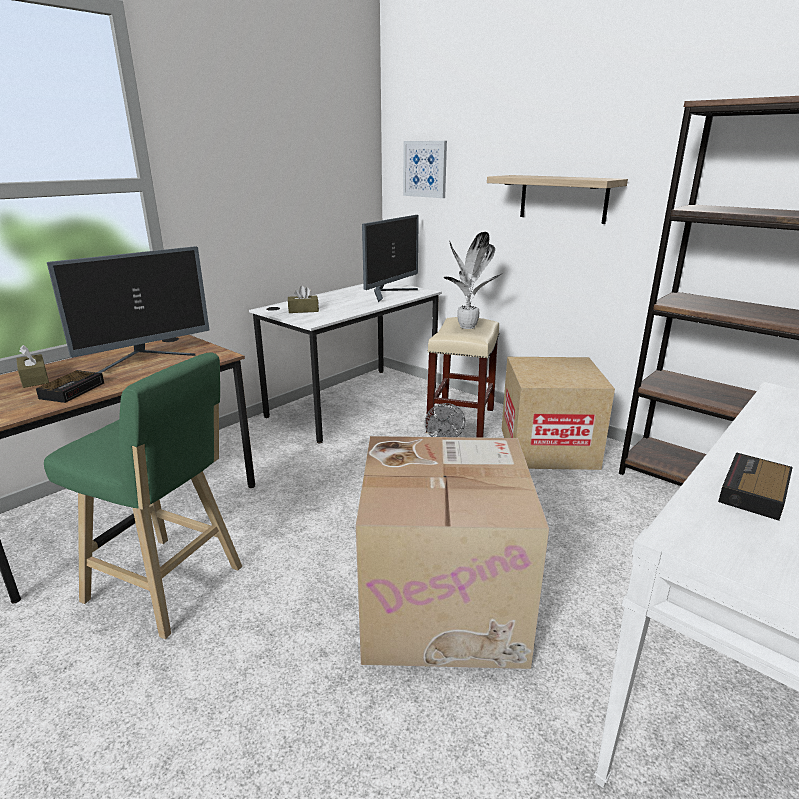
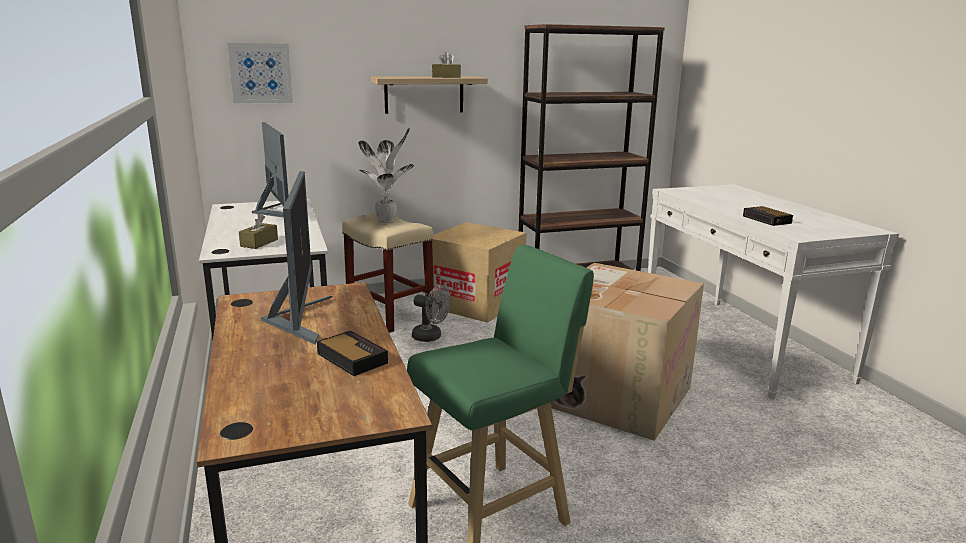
camera: 60 degrees left, 5 degrees down
(35, 379) = (268, 377): brown tissue box -> brown tissue box (446, 77)

